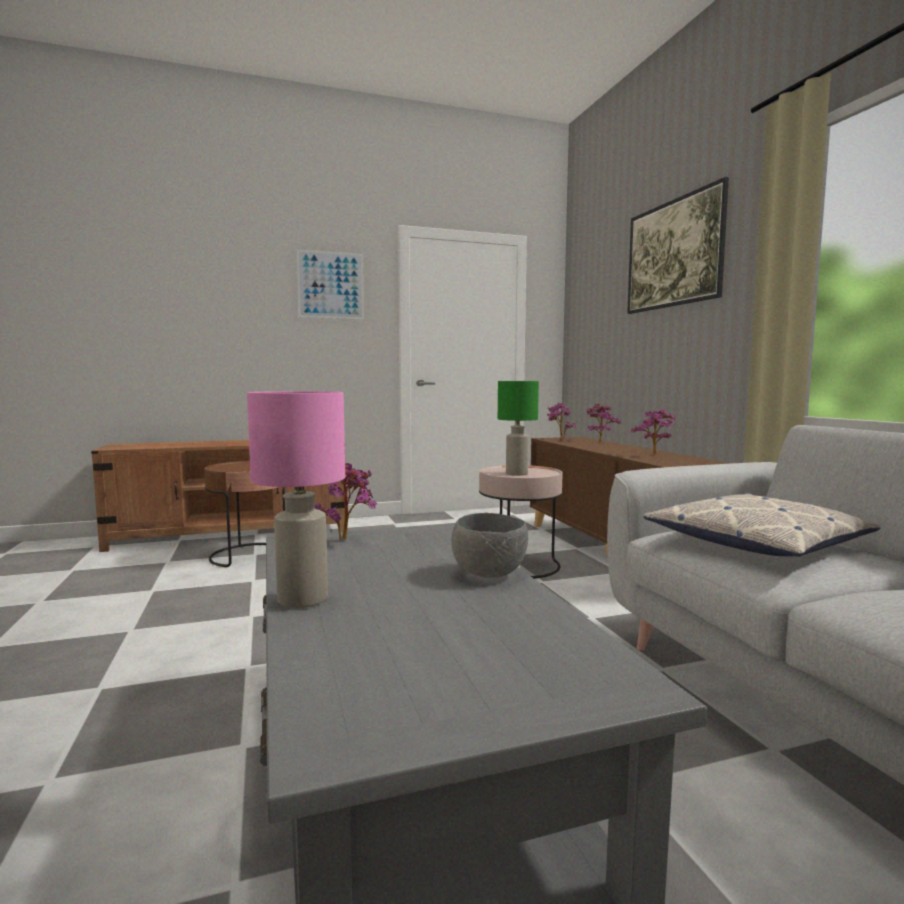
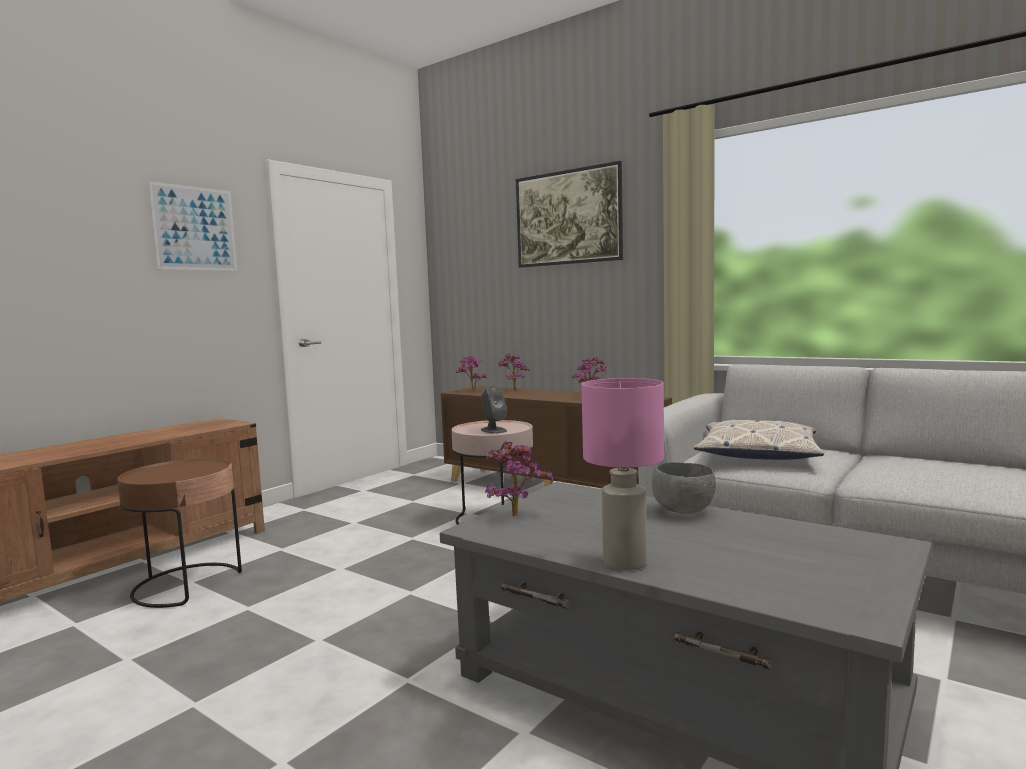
camera: 35 degrees left, 0 degrees up
(517, 474) = (493, 430): green table lamp -> grey speaker

